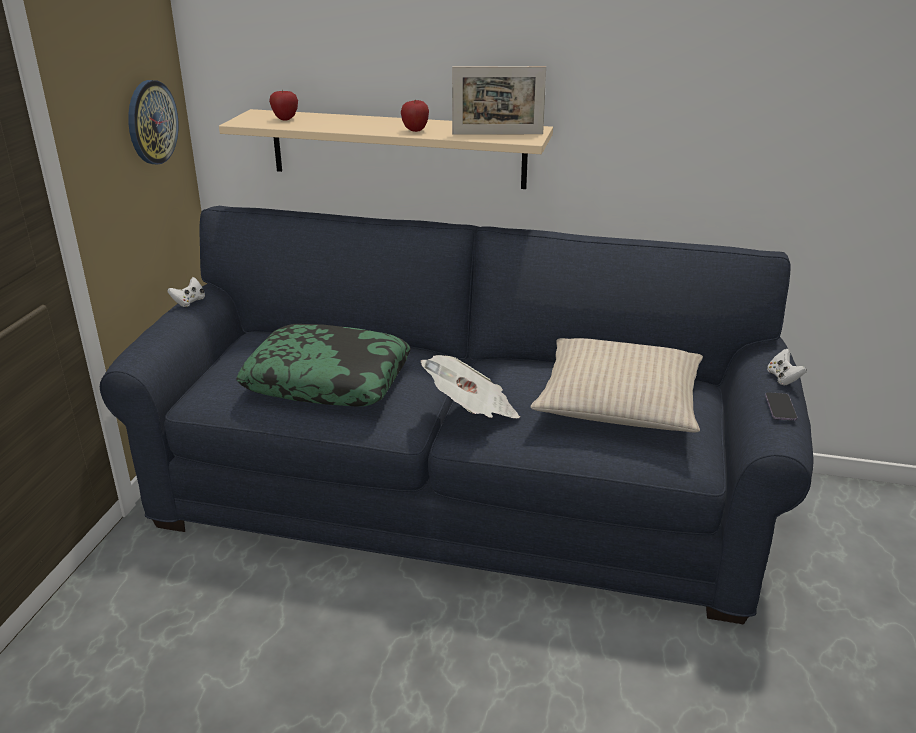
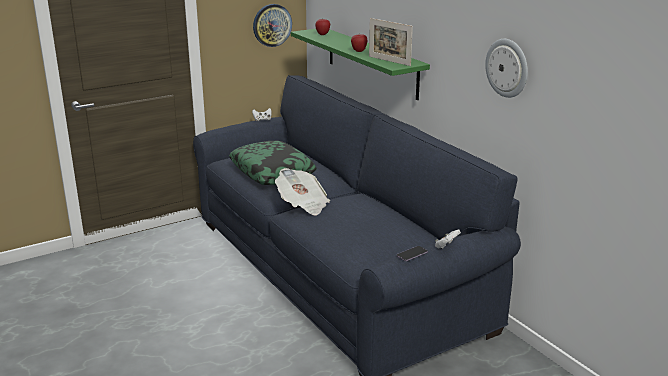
camera: 45 degrees right, 5 degrees down
(397, 148) = (371, 62): beige shelf -> green shelf
(618, 402) = (372, 229): beige pillow -> none
(734, 102) = (507, 68): none -> wall clock

